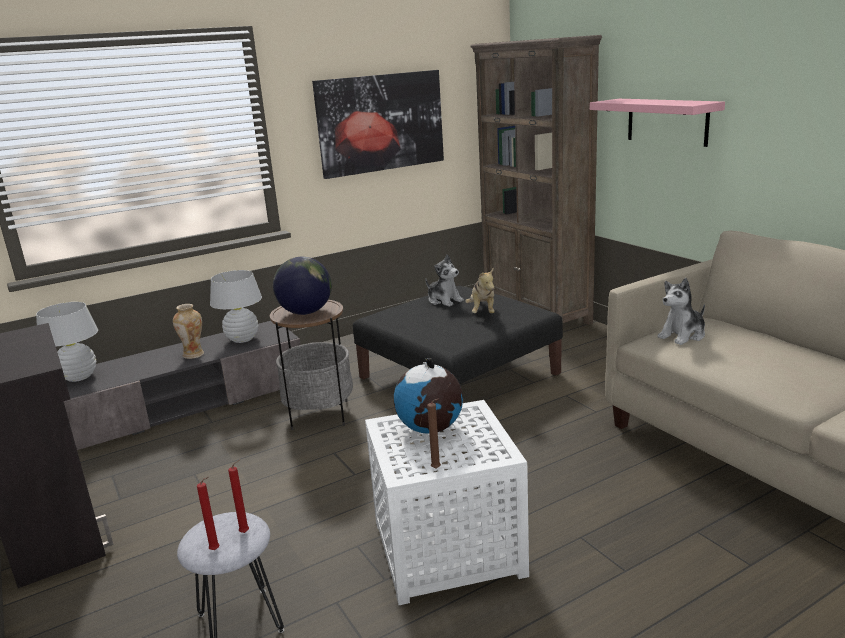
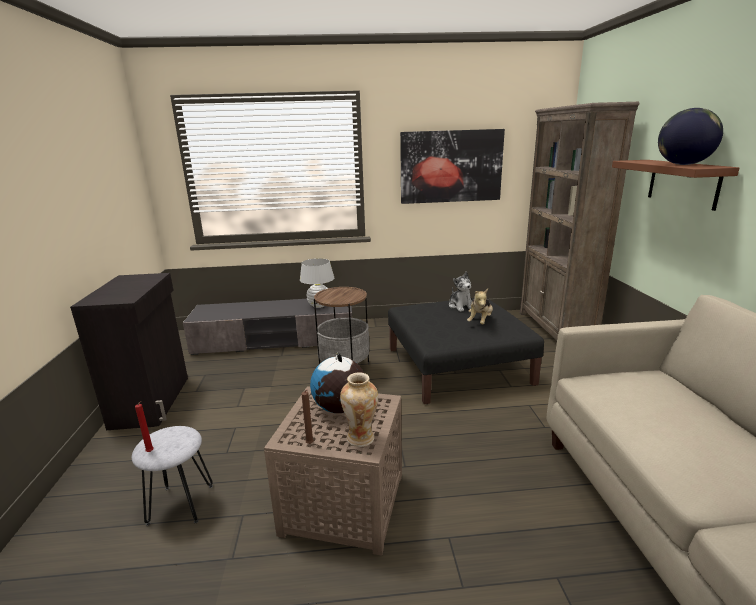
camera: 25 degrees right, 0 degrees up
(79, 377) = (216, 309): white table lamp -> none
(193, 355) = (284, 309): vase -> vase (361, 438)
(246, 532) = (178, 446): red candle -> none
(306, 312) = (339, 296): globe -> globe (683, 164)
(450, 549) = (345, 505): white side table -> brown side table
(667, 121) = (683, 183): pink shelf -> brown shelf
(683, 335) = (621, 385): plush toy -> none

